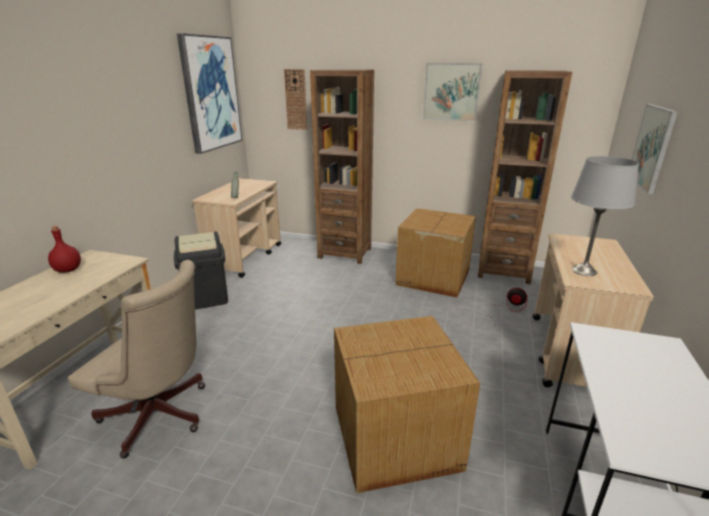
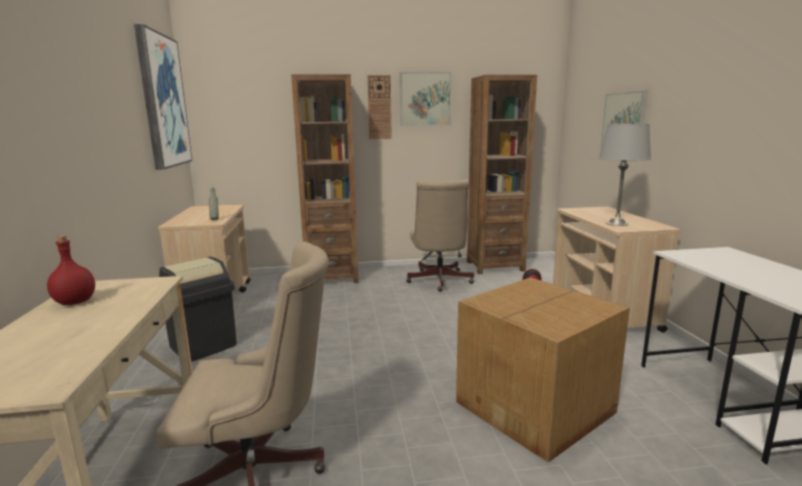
camera: 25 degrees left, 10 degrees down
(296, 99) = (258, 112): wall clock -> wall clock (379, 107)
(432, 278) = (439, 281): cardboard box -> beige office chair

